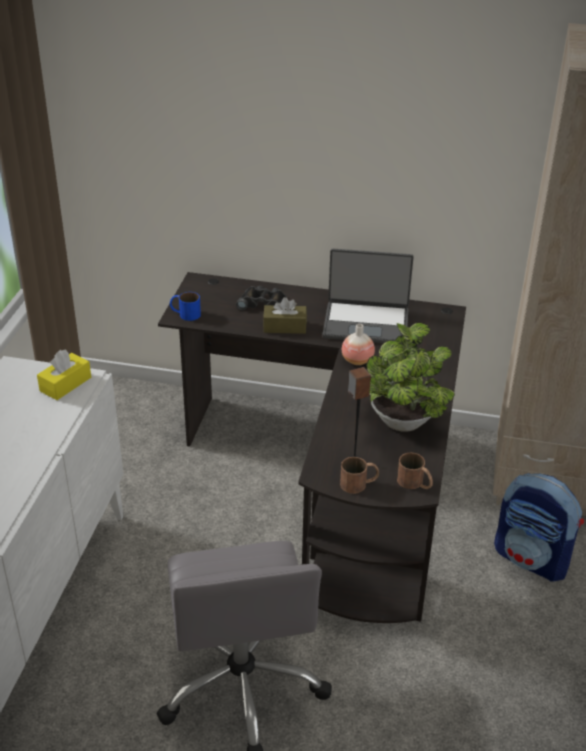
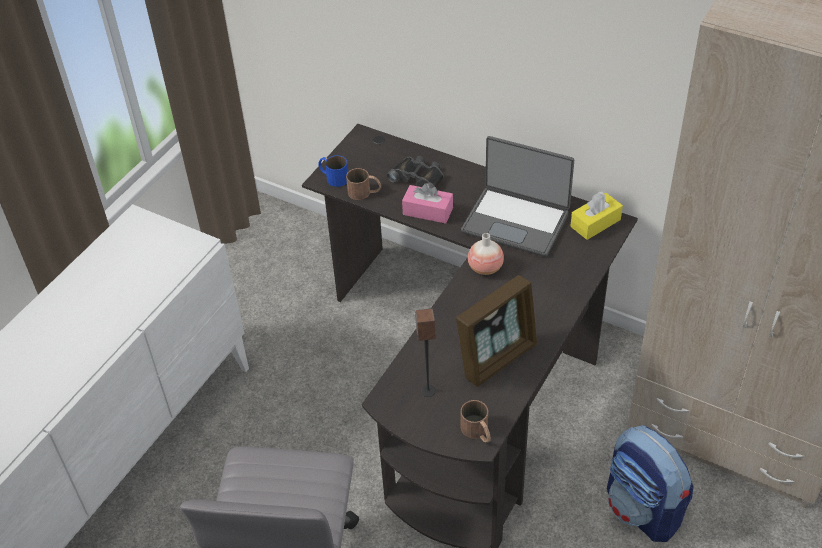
camera: 20 degrees right, 10 degrees up
(65, 384) = (176, 249): yellow tissue box -> yellow tissue box (595, 223)
(284, 327) = (428, 211): brown tissue box -> pink tissue box
(359, 483) = (421, 420): brown mug -> brown mug (364, 192)
(402, 424) = (497, 358): potted plant -> picture frame

